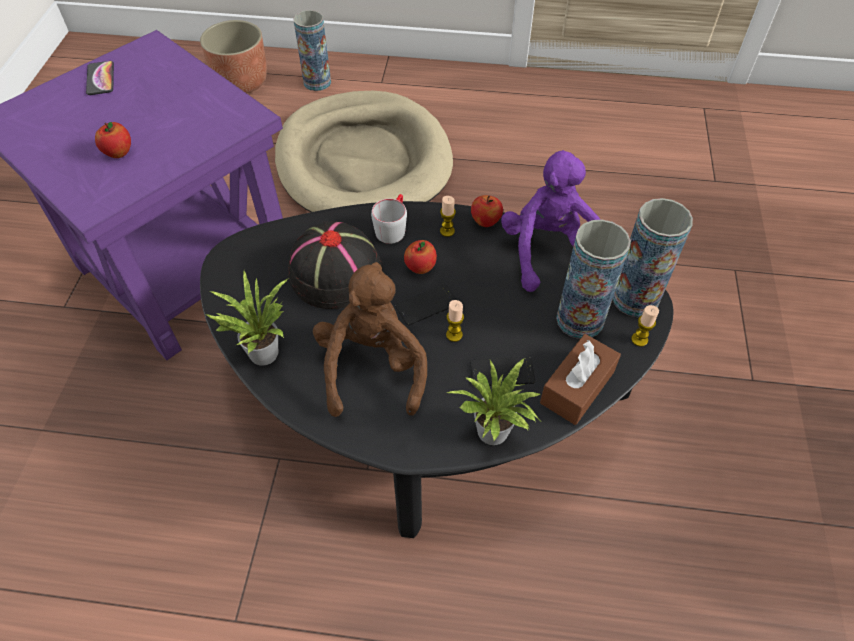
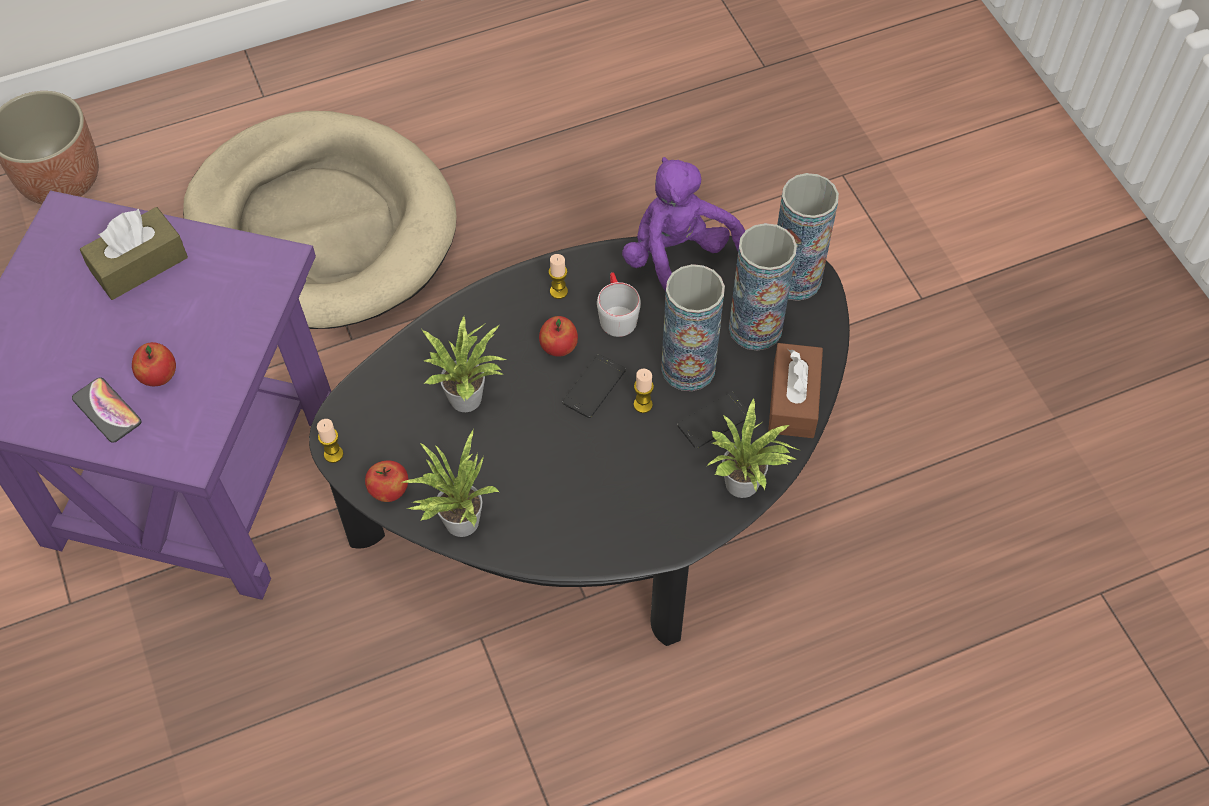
camera: 30 degrees left, 5 degrees up
(100, 79) = (42, 291): phone -> phone (107, 410)
(167, 86) = (139, 264): none -> brown tissue box
(317, 82) = (172, 133): vase -> vase (688, 368)
(334, 272) = (470, 397): black hat -> potted plant
(372, 367) = (584, 479): brown plush toy -> none
(392, 227) = (496, 314): grey mug -> grey mug (616, 314)
(485, 222) = (592, 261): apple -> apple (389, 491)
(639, 339) = (823, 321): candle -> candle (333, 454)

